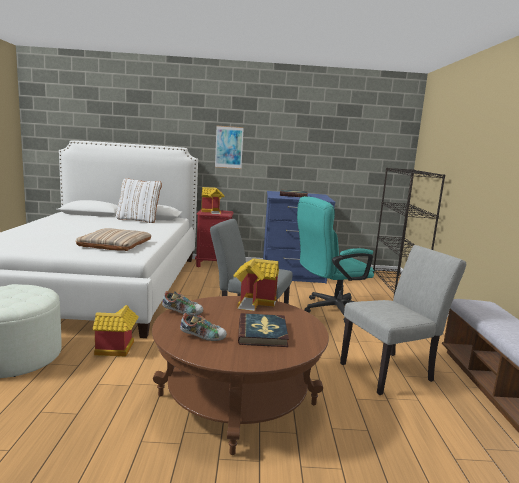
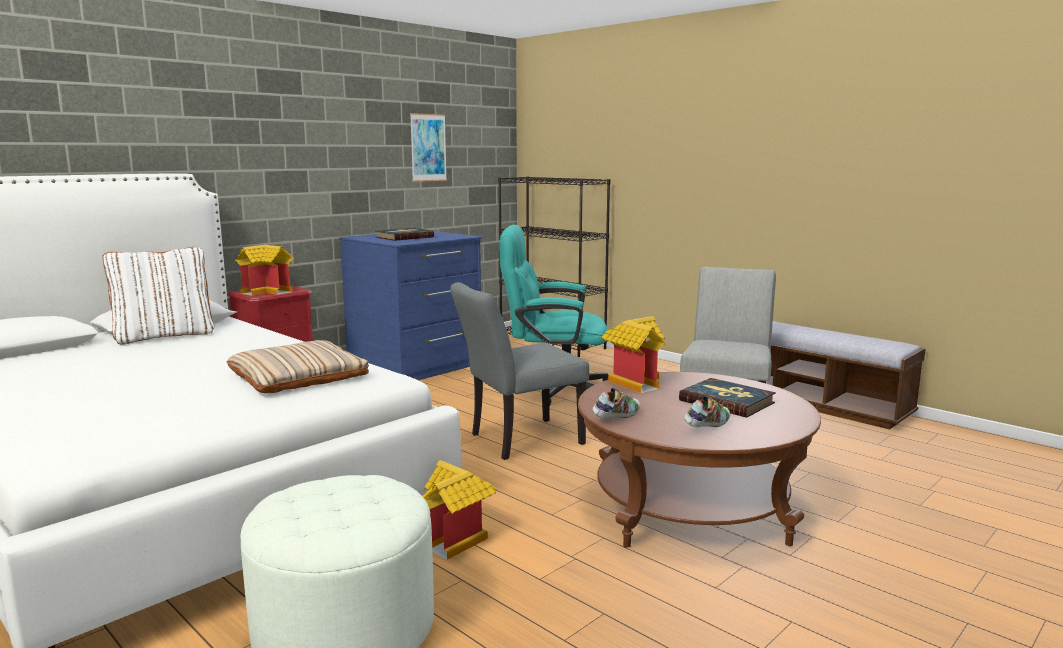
camera: 45 degrees left, 0 degrees up
(229, 147) = (264, 166): picture -> picture (428, 147)
(330, 309) = (554, 390): turquoise office chair -> turquoise office chair turned 75 degrees clockwise

